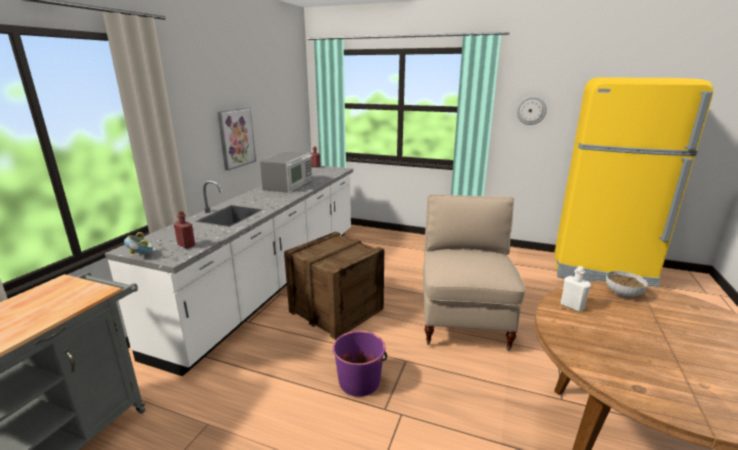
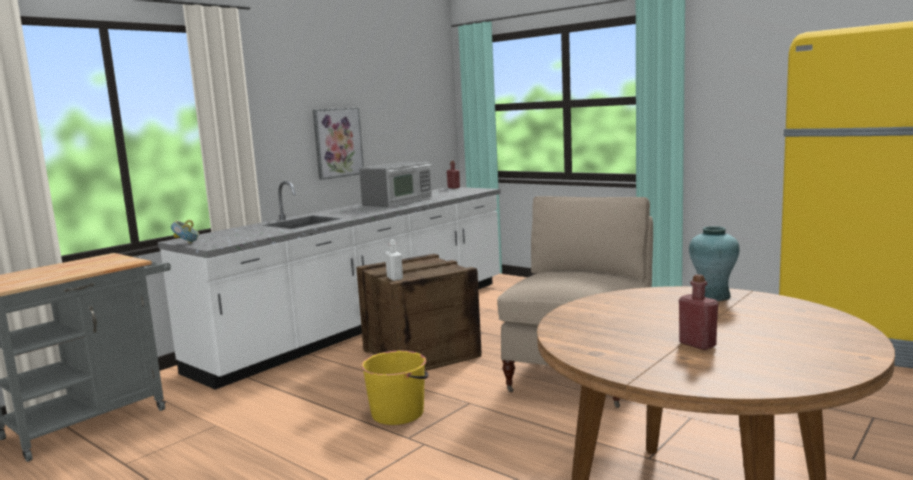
camera: 20 degrees right, 10 degrees down
(186, 245) = (234, 239): red bottle -> red bottle (697, 344)
(359, 381) = (398, 413): purple bucket -> yellow bucket
(531, 110) = (743, 93): wall clock -> none
(572, 306) = (620, 301): white bottle -> white bottle (395, 278)
(623, 294) = (712, 296): bowl -> turquoise vase

